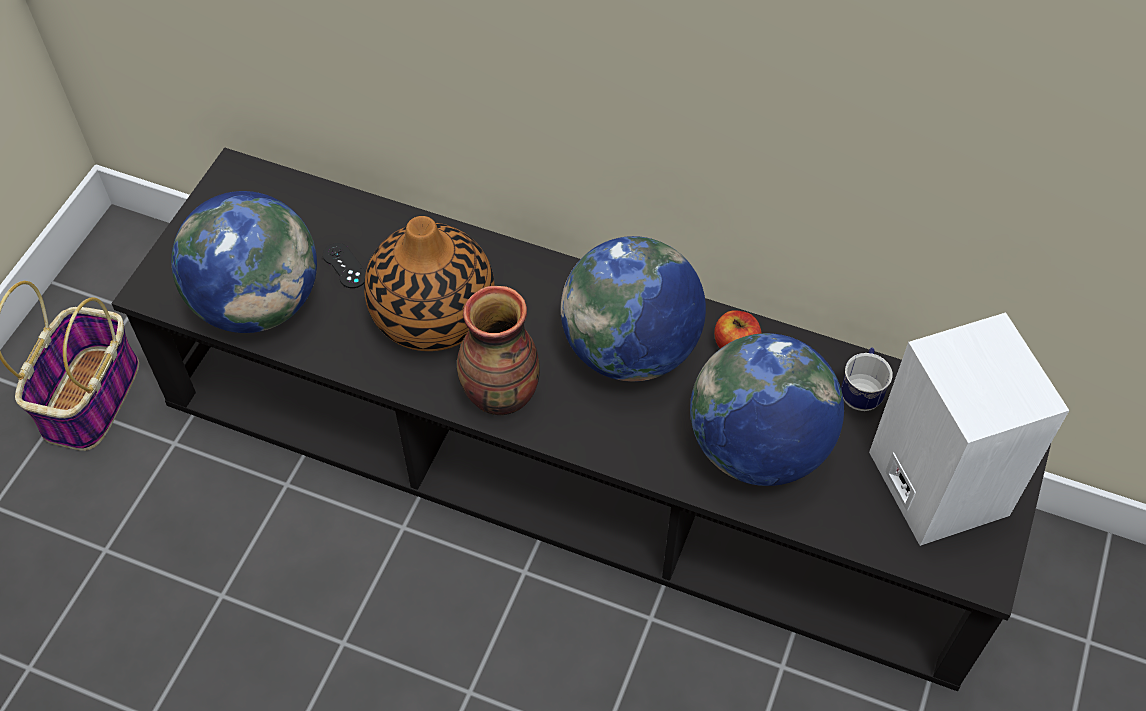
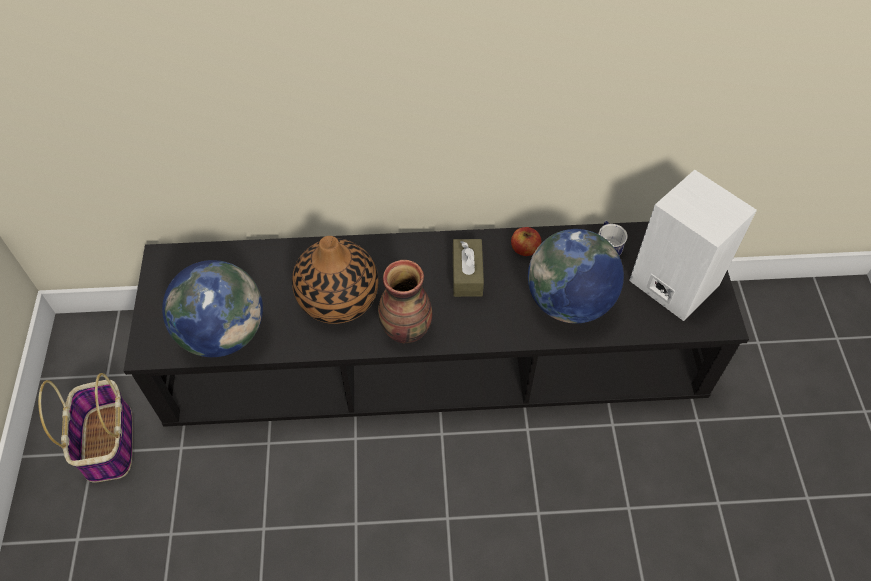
camera: 25 degrees left, 0 degrees up
(344, 266) = (266, 289): black game controller -> none
(630, 350) = (467, 274): globe -> brown tissue box

